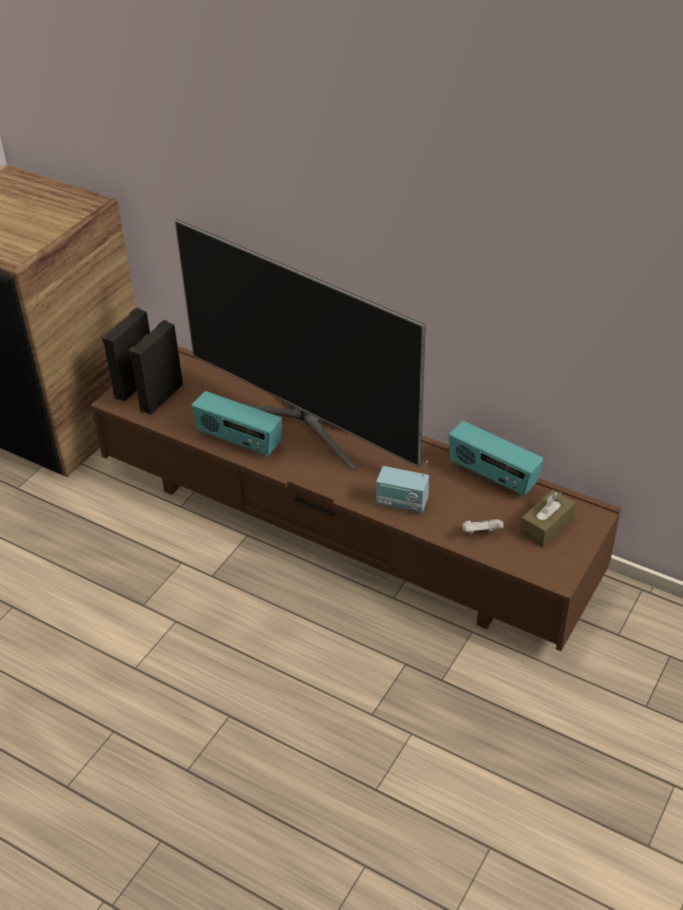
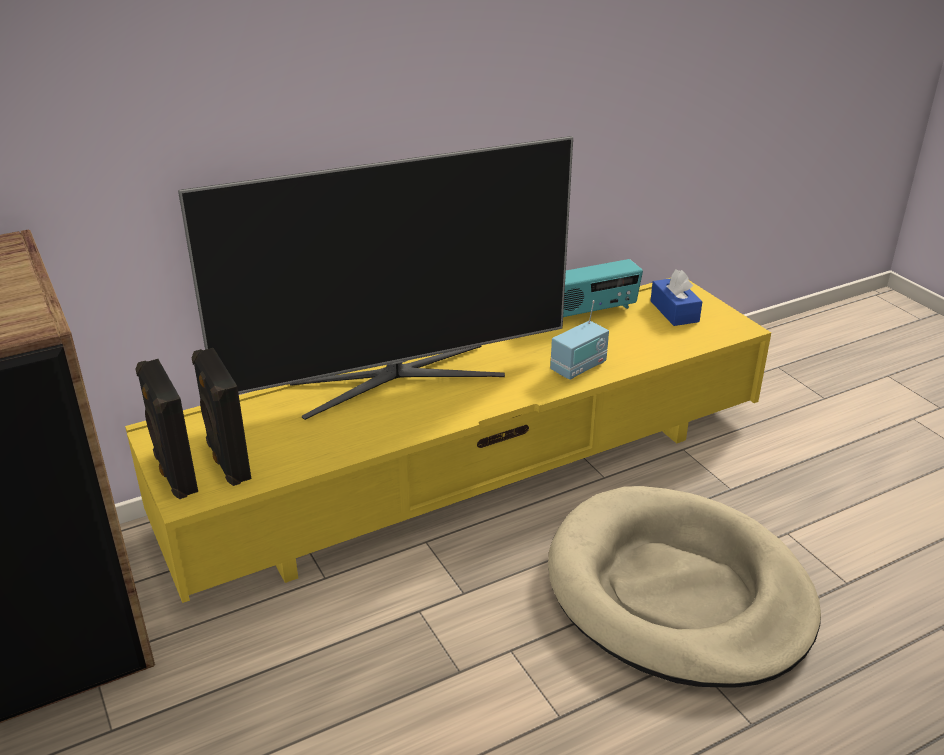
camera: 60 degrees left, 10 degrees down
(239, 441) = (377, 431): radio -> none
(290, 687) = (678, 592): none -> beige dog bed
(344, 520) = (470, 467): brown tv stand -> yellow tv stand
(480, 533) = (657, 343): white game controller -> none
(546, 525) = (674, 311): brown tissue box -> blue tissue box

